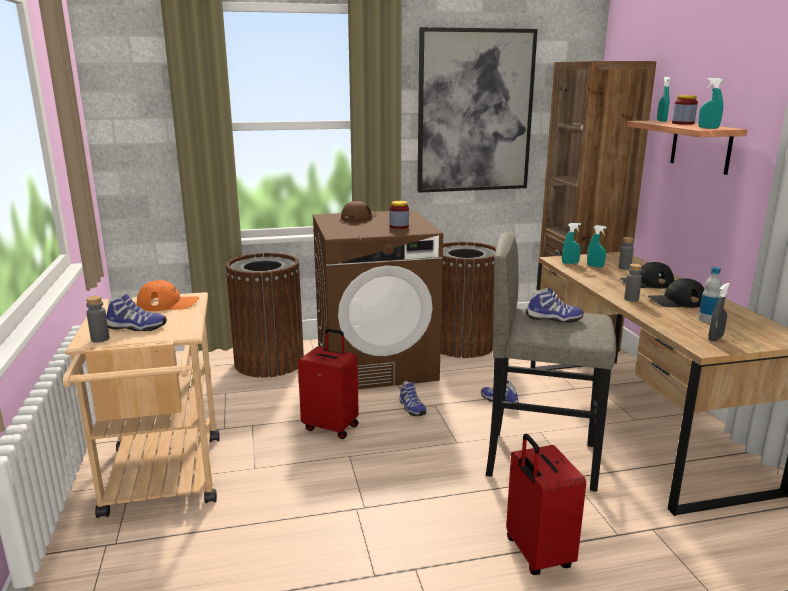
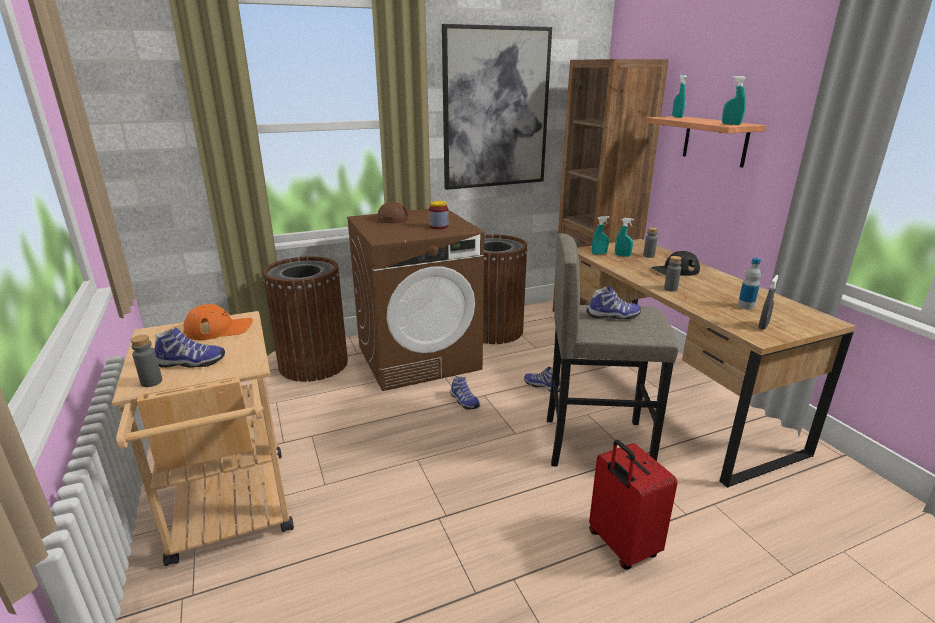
camera: 10 degrees left, 5 degrees up
(331, 427) = (392, 429): red suitcase -> none
(676, 301) = (710, 288): black cap -> none
(683, 123) = (700, 119): jar -> none

